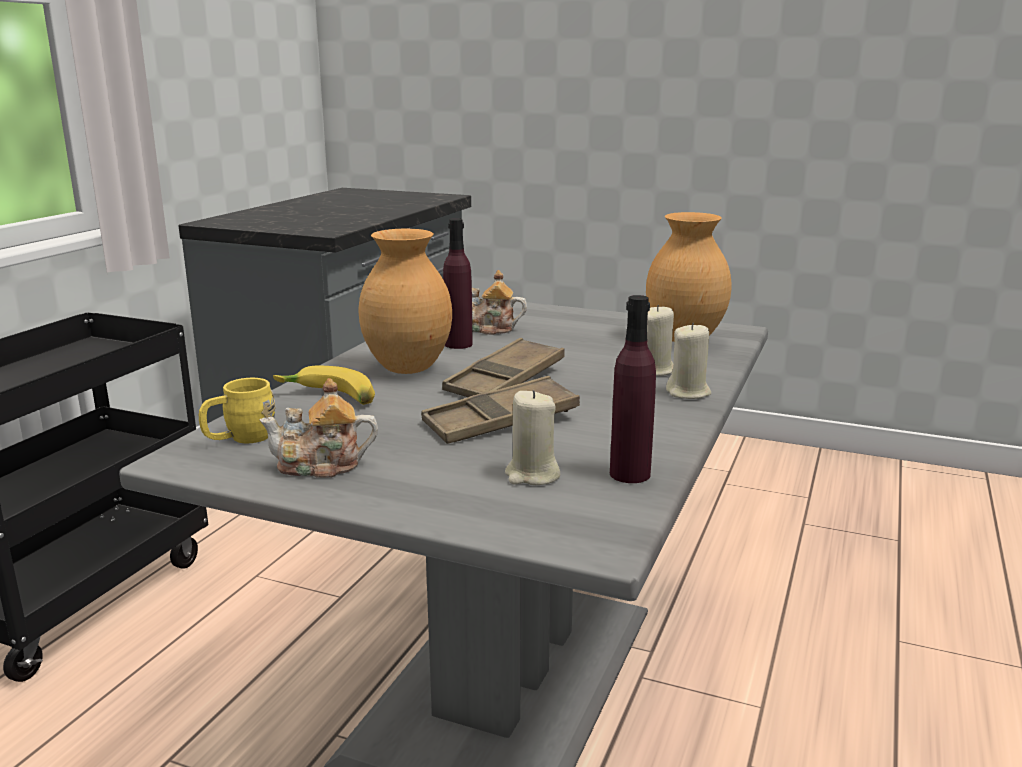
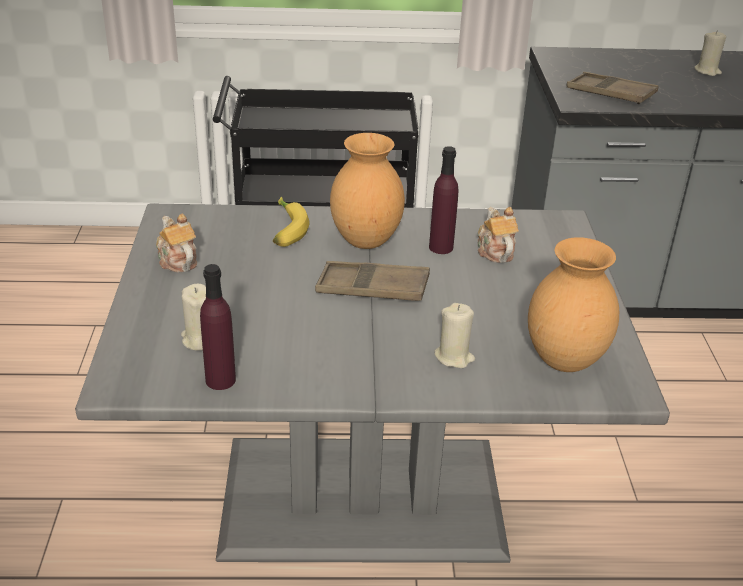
camera: 65 degrees right, 15 degrees up
(240, 439) = (202, 222): yellow mug -> none
(501, 421) = (286, 306): brown tray -> brown tray (610, 94)
(688, 393) = (408, 384): beige candle -> beige candle (707, 71)

